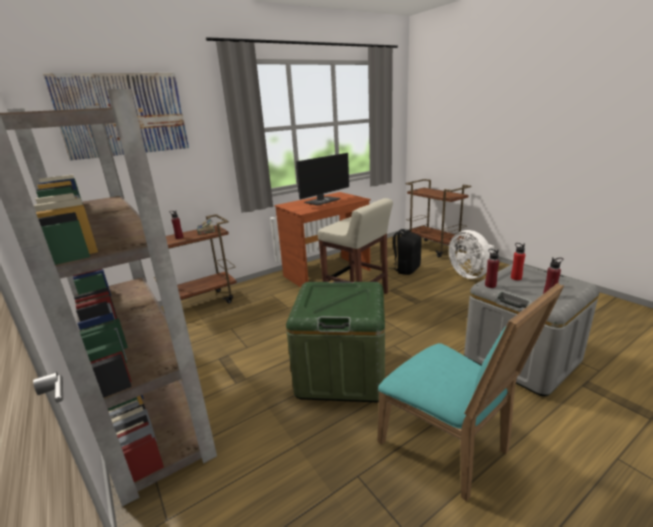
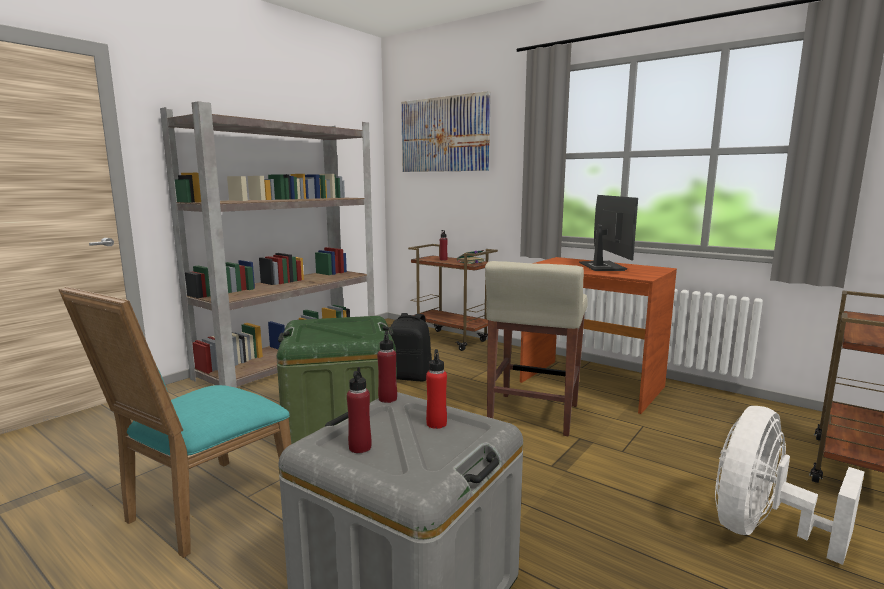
camera: 70 degrees right, 10 degrees down
(322, 201) = (601, 266): monitor -> monitor turned 120 degrees counterclockwise
(406, 270) = (686, 446): black backpack -> black backpack (409, 377)

